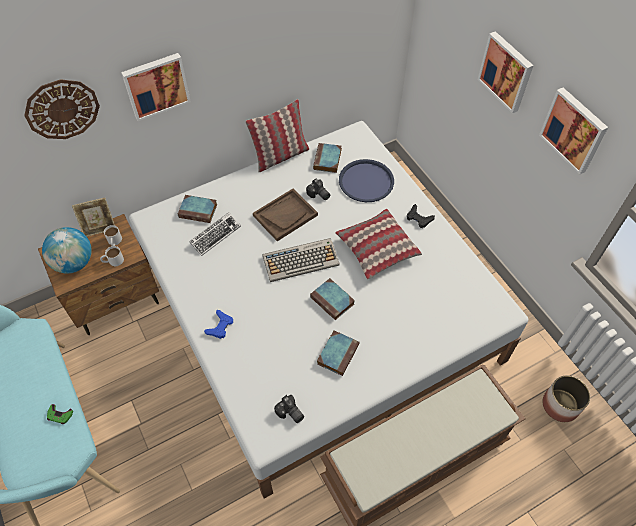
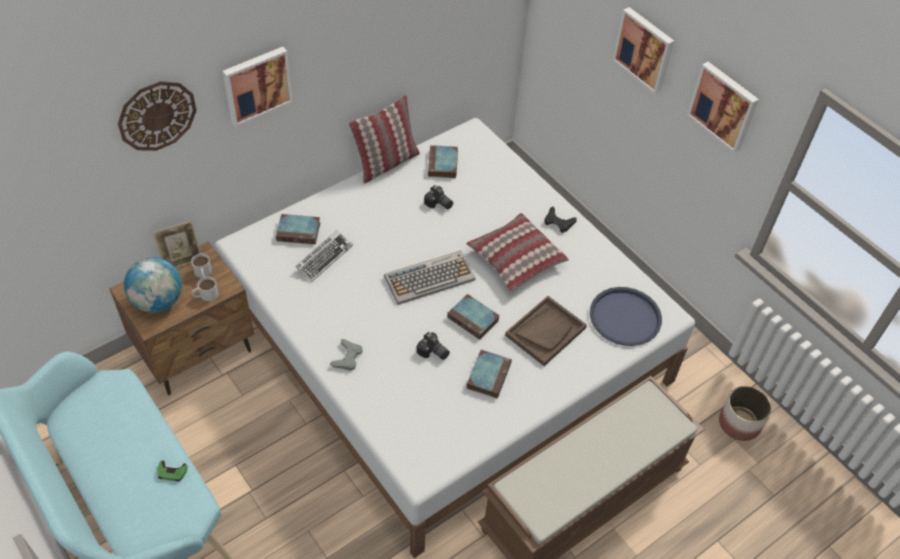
camera: 10 degrees left, 5 degrees down
(220, 326) = (347, 357): blue game controller -> grey game controller
(285, 215) = (403, 229): brown tray -> brown tray (545, 331)
(290, 413) = (444, 443): camera -> camera (433, 353)
(366, 181) = (492, 185): blue tray -> blue tray (625, 317)

